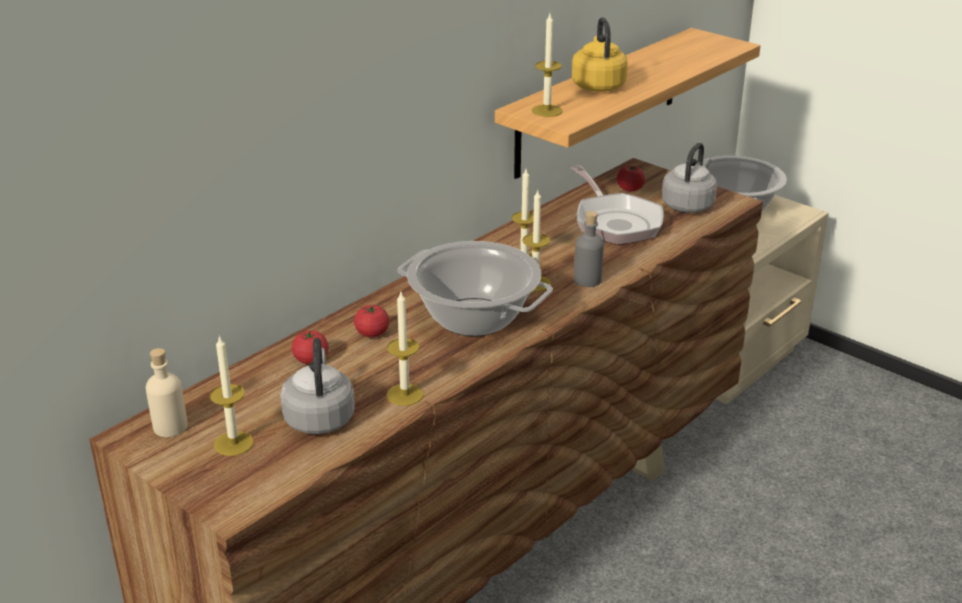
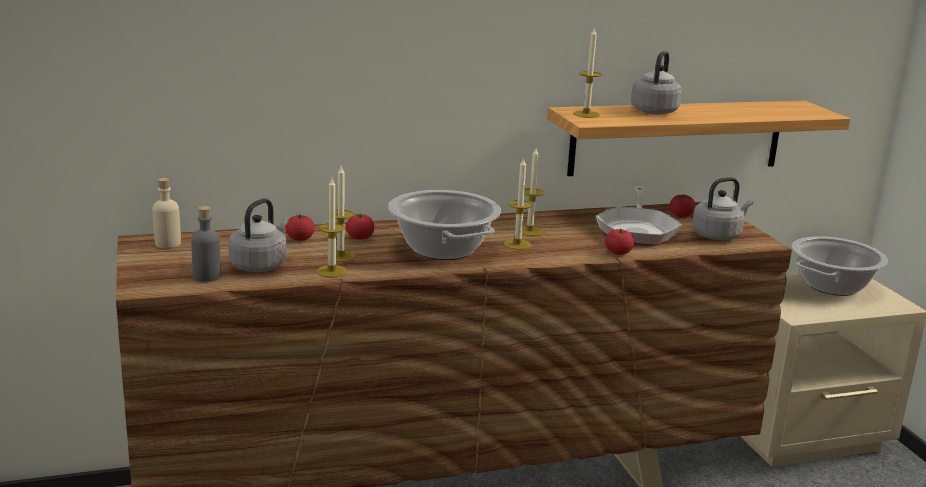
camera: 30 degrees right, 10 degrees down
(233, 443) = (190, 261): candle -> candle (341, 256)
(587, 280) = (561, 253): grey bottle -> grey bottle (207, 276)
(598, 85) = (655, 111): yellow kettle -> grey kettle
(634, 260) = (618, 253): none -> tomato

